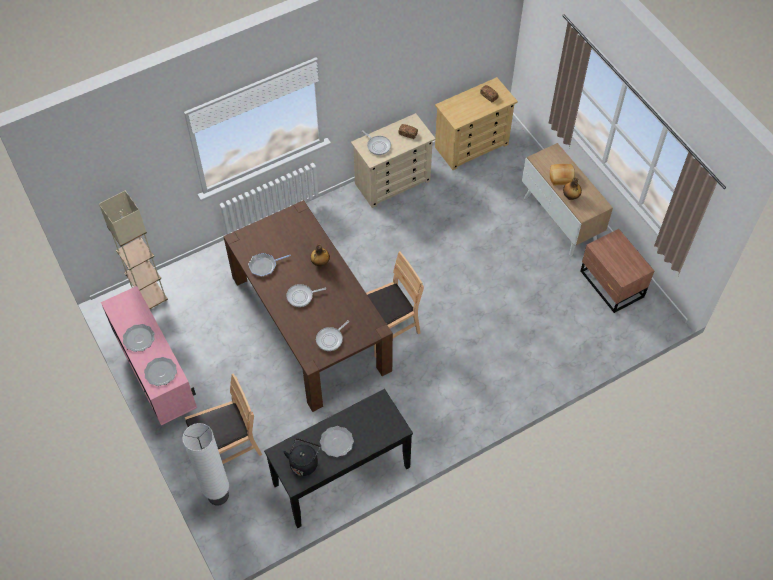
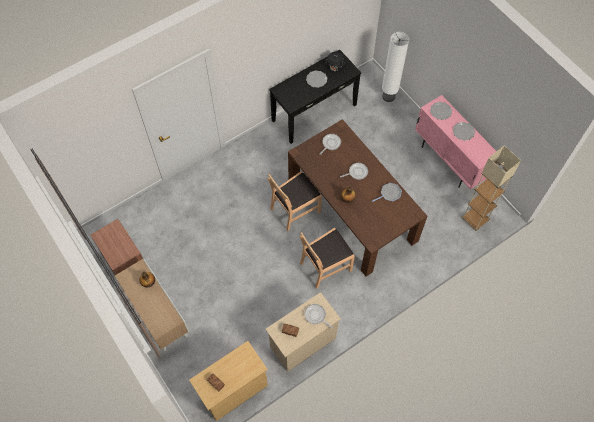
camera: 175 degrees right, 5 degrees up
(227, 448) = (390, 123): brown chair -> brown chair (325, 266)
(561, 178) = (155, 301): bread -> none

